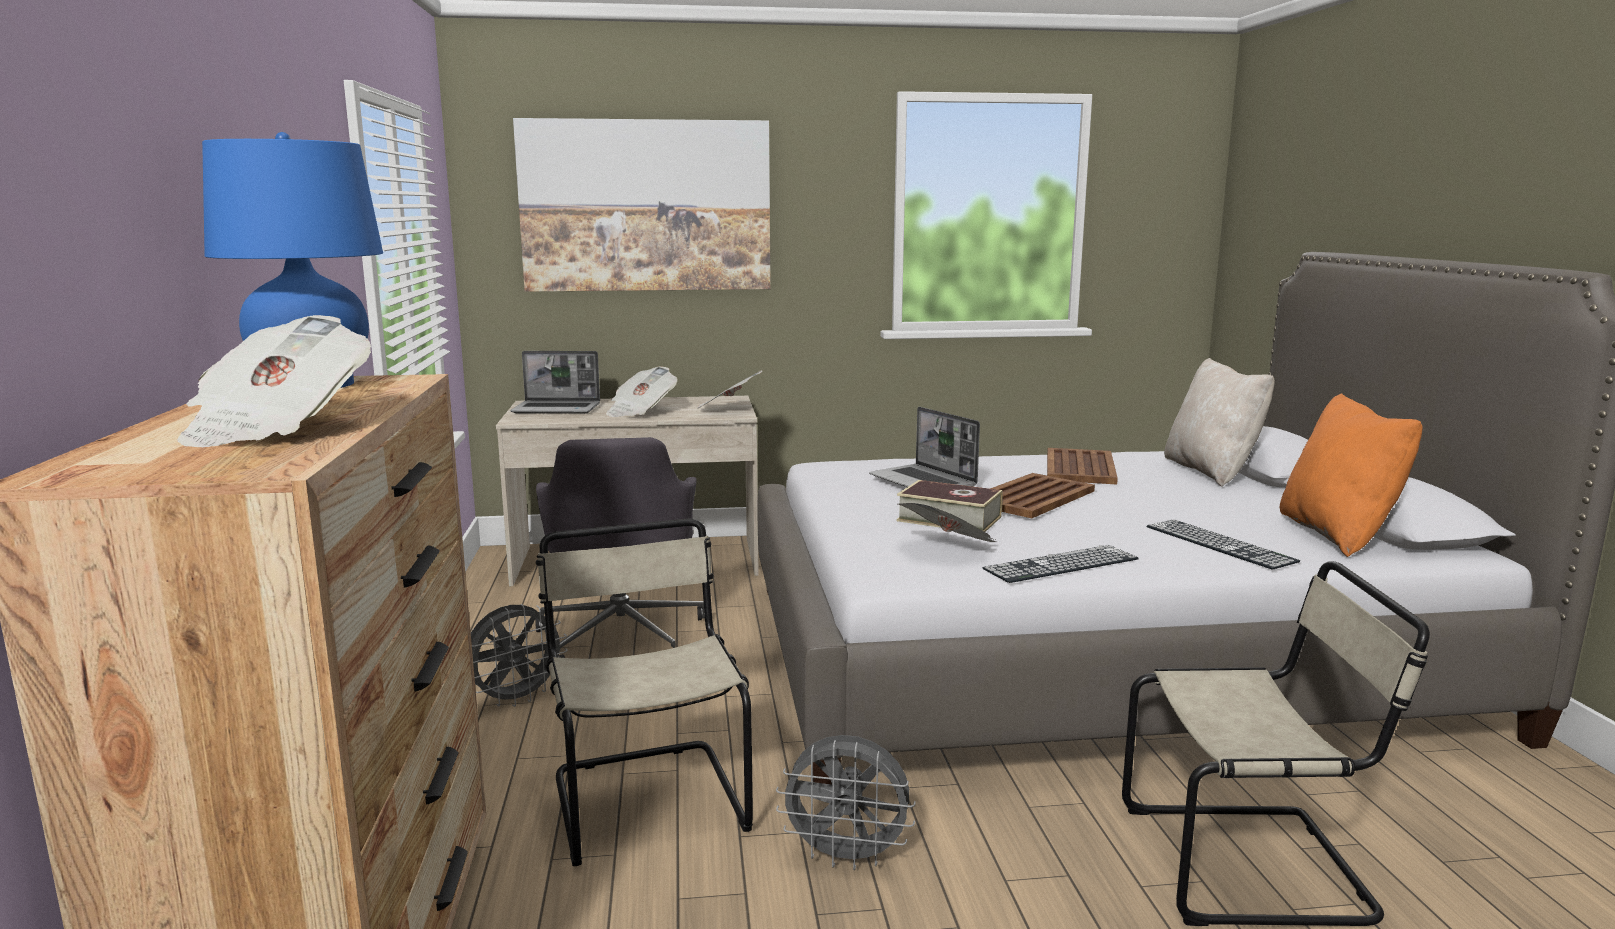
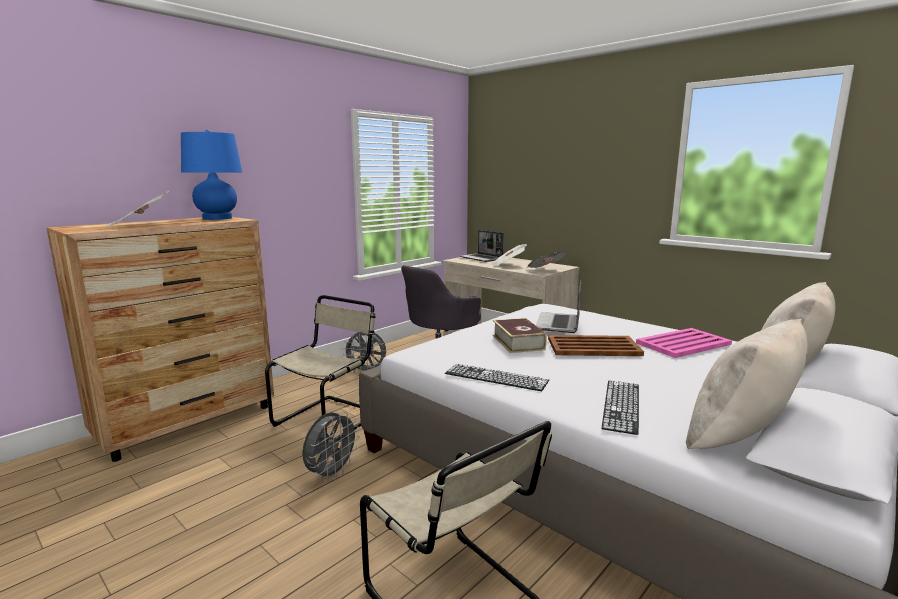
camera: 50 degrees right, 0 degrees up
(646, 206) = (542, 161): picture -> none
(847, 857) = (331, 473): grey fan -> grey fan turned 120 degrees counterclockwise
(950, 549) = (472, 353): newspaper -> none
(1079, 468) = (682, 344): brown tray -> pink tray
(1338, 535) = (740, 438): orange pillow -> beige pillow

